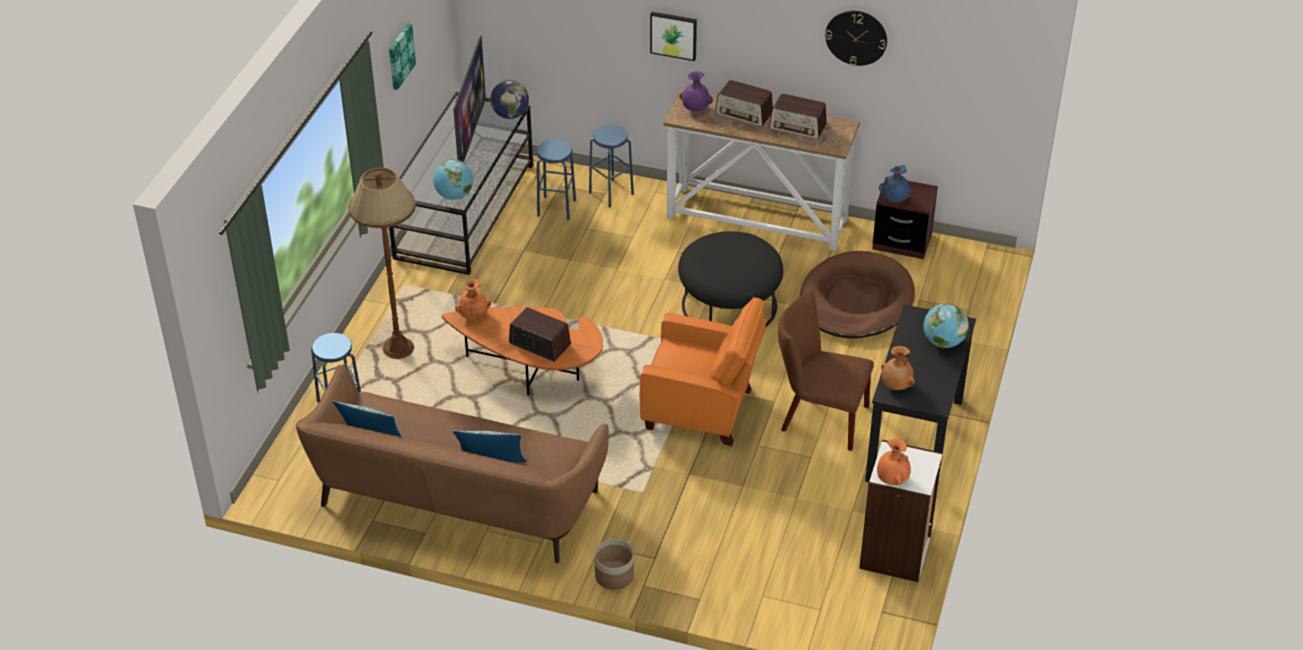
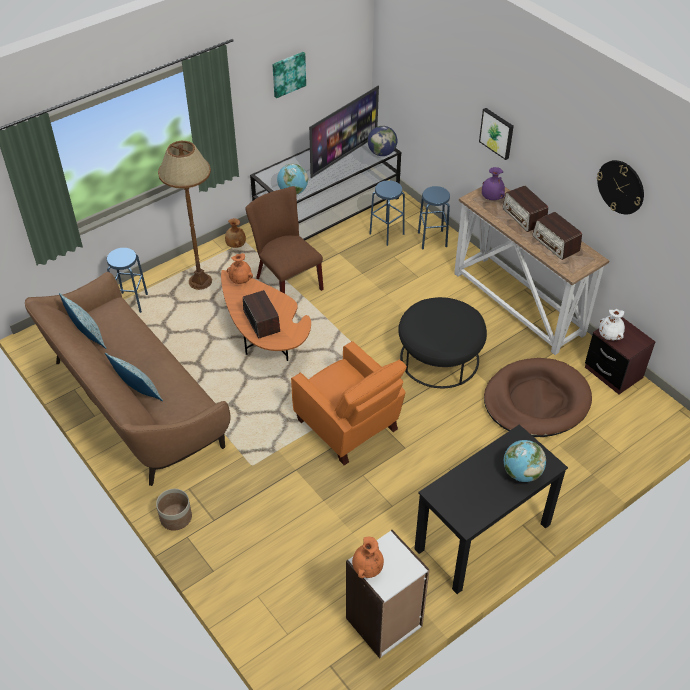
camera: 35 degrees right, 5 degrees up
(818, 418) = (425, 478): brown chair -> brown chair (285, 282)
(894, 199) = (610, 336): blue vase -> white vase
(896, 385) = (449, 489): brown vase -> brown vase (235, 245)

